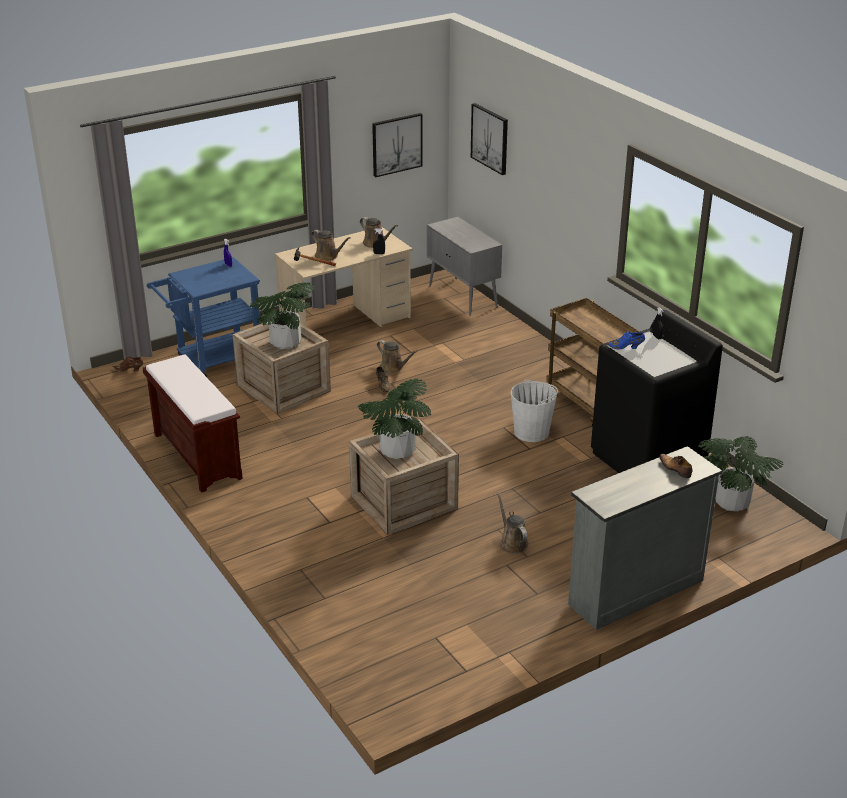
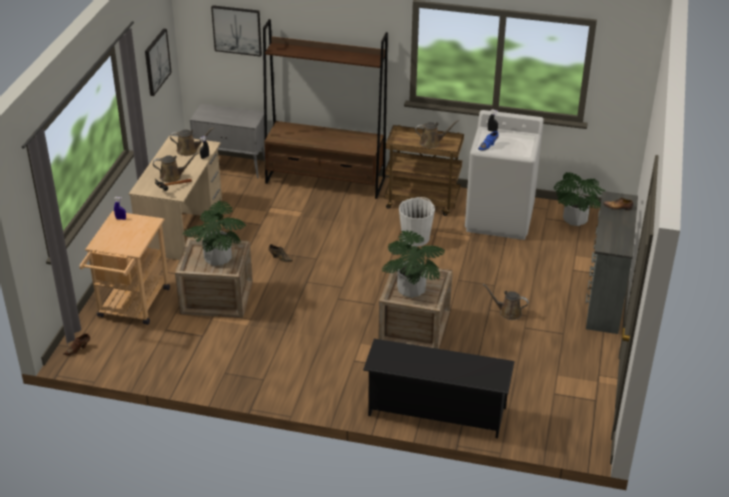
camera: 45 degrees left, 5 degrees up
(196, 455) = (237, 379): brown bench -> none
(213, 361) = (131, 307): blue cart -> beige cart
(303, 580) = (436, 411): none -> black shoe rack
(393, 367) = (266, 241): brown watering can -> brown watering can (432, 143)
(526, 345) = (325, 181): none -> brown bookcase
(648, 459) = (500, 218): black washing machine -> white washing machine

